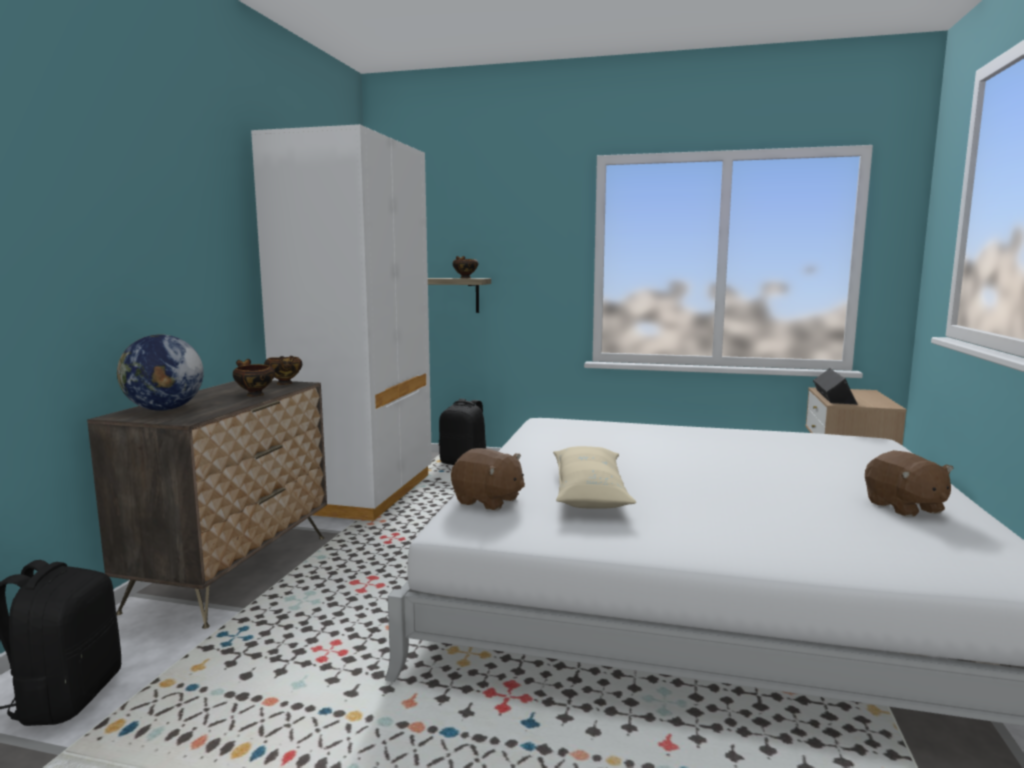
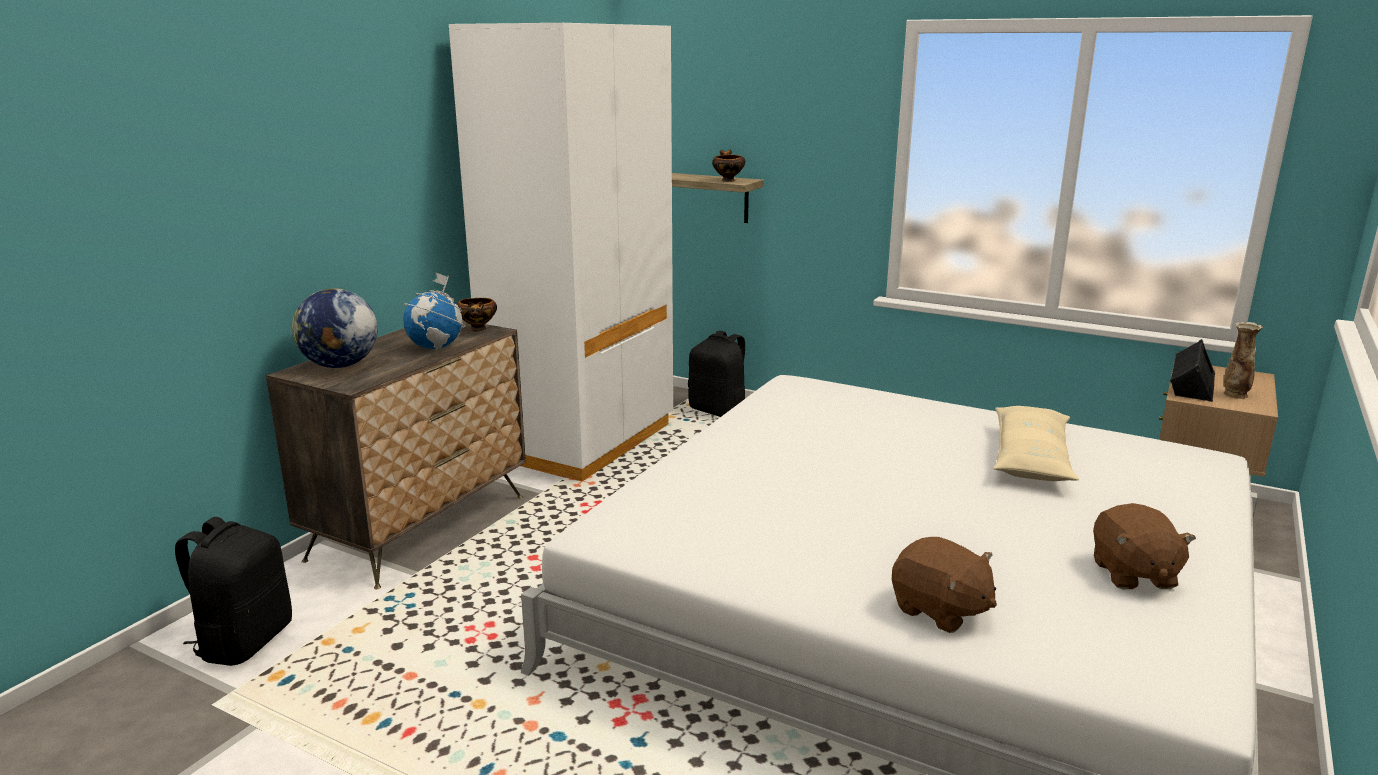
camera: 15 degrees right, 10 degrees up
(254, 395) = (436, 347): bowl -> globe
(488, 501) = (650, 501): brown plush toy -> brown plush toy (940, 610)
(590, 492) = (770, 502): beige pillow -> beige pillow (1031, 458)
(866, 400) = (1235, 395): none -> vase

